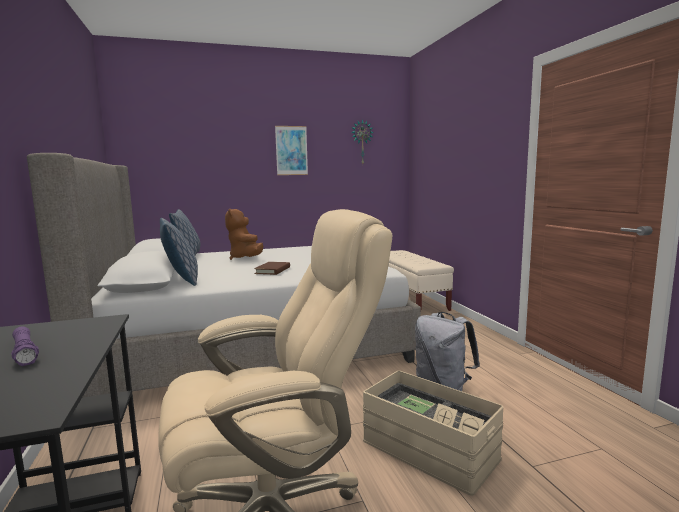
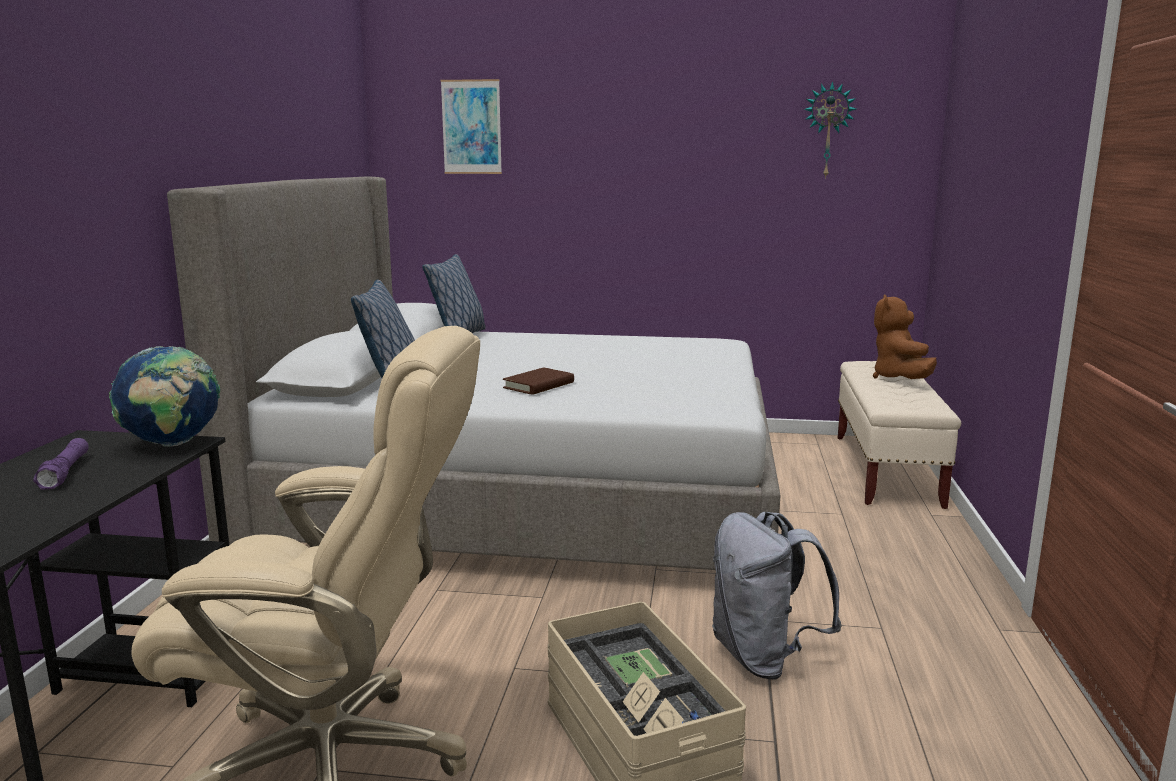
camera: 25 degrees right, 5 degrees up
(94, 323) = (172, 445): none -> globe
(246, 258) = (536, 353): brown plush toy -> brown plush toy (899, 379)
(291, 150) = (678, 148): picture -> picture (471, 127)

